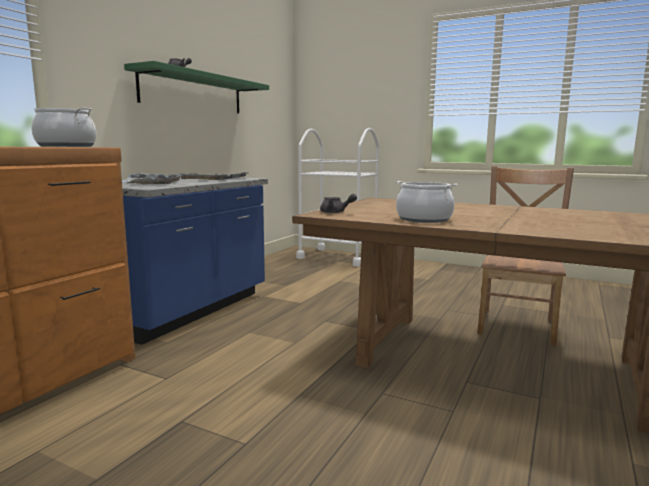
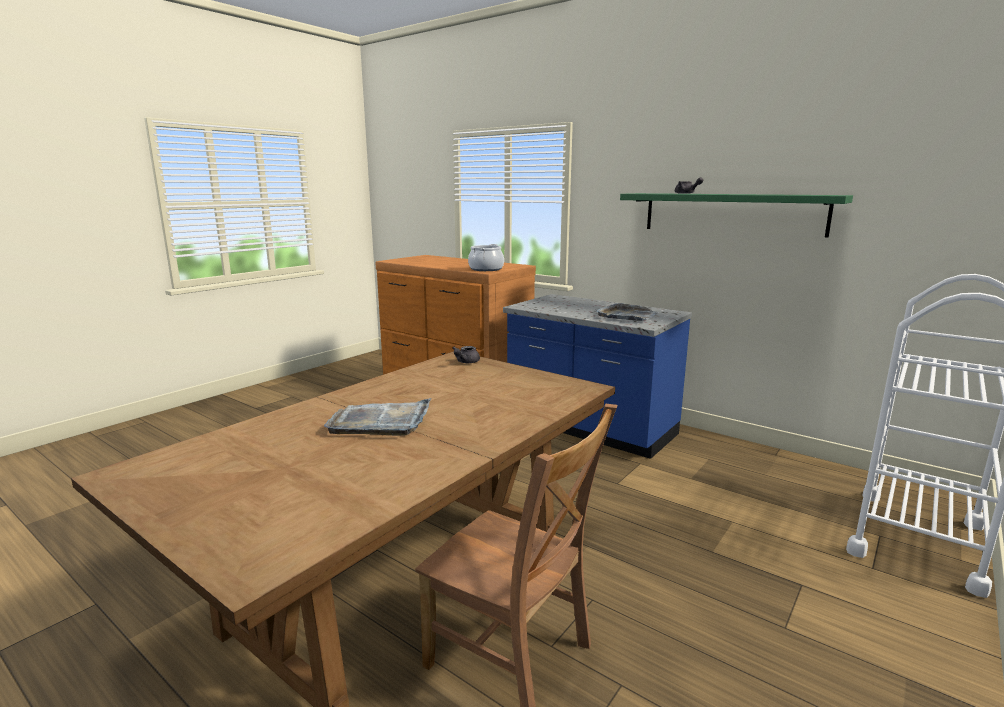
camera: 100 degrees right, 5 degrees up
(151, 182) = (576, 304): grey tray -> grey tray (381, 421)
(424, 219) = (402, 384): cooking pot -> none

